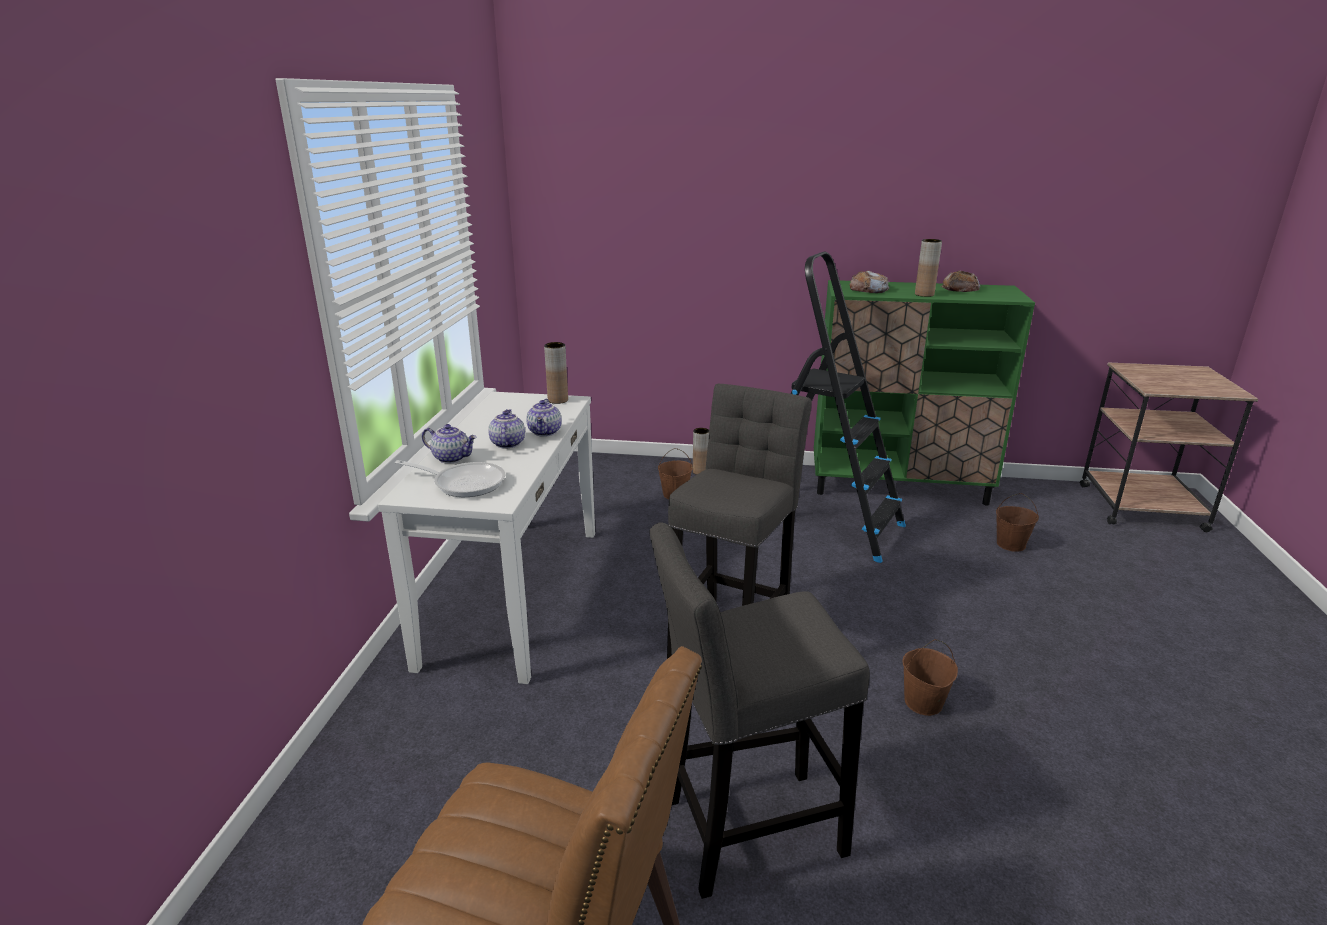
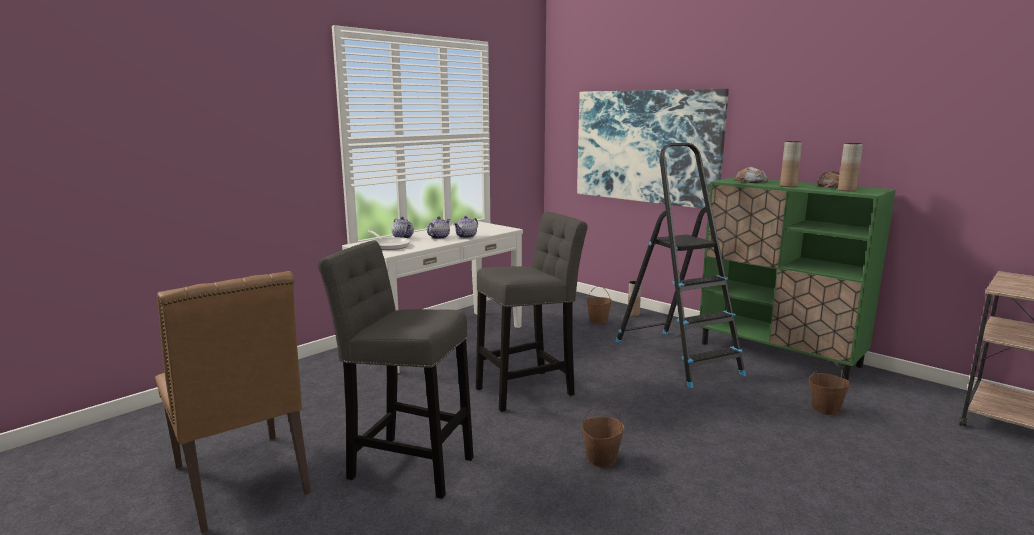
camera: 35 degrees right, 10 degrees down
(558, 400) = (501, 228): brown vase -> brown vase (846, 190)
(694, 243) = (646, 146): none -> picture

